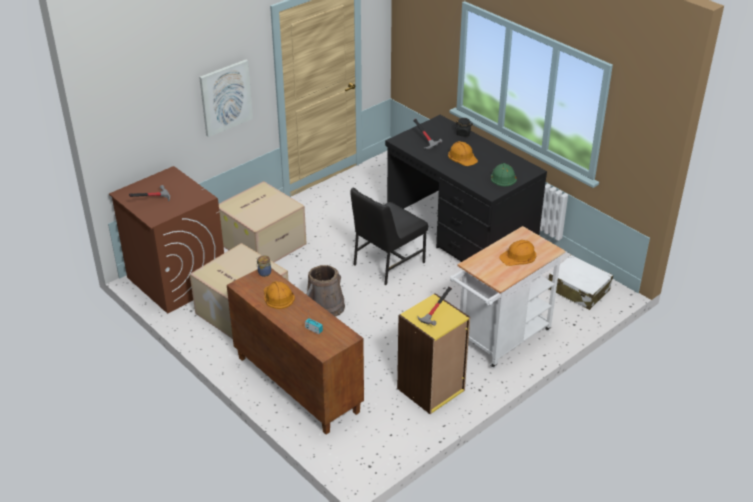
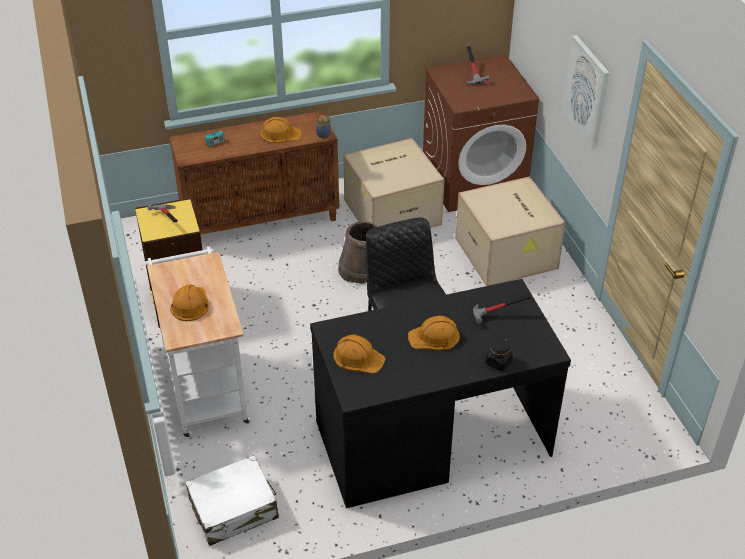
camera: 115 degrees right, 5 degrees up
(503, 177) = (358, 357): green hard hat -> orange hard hat

